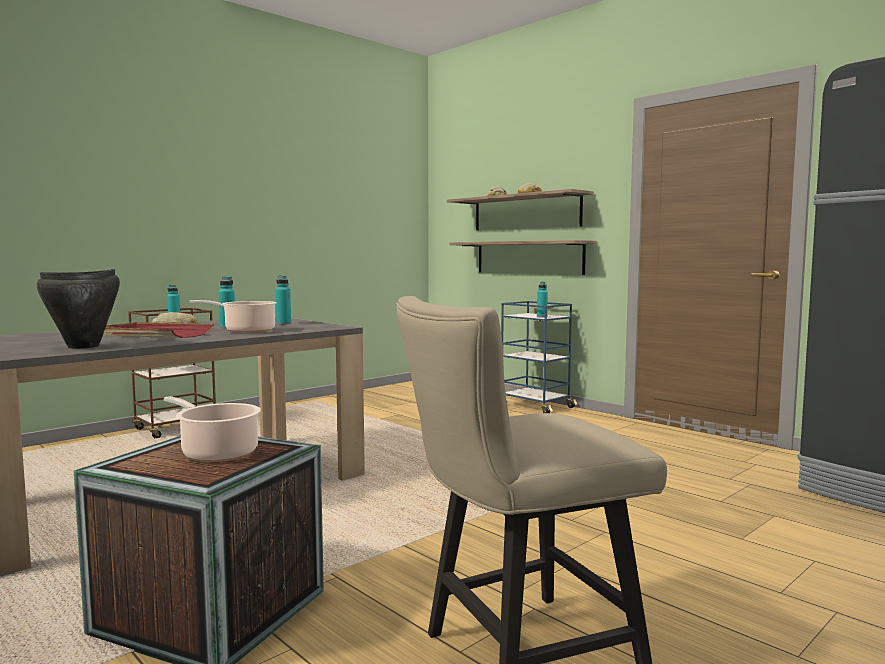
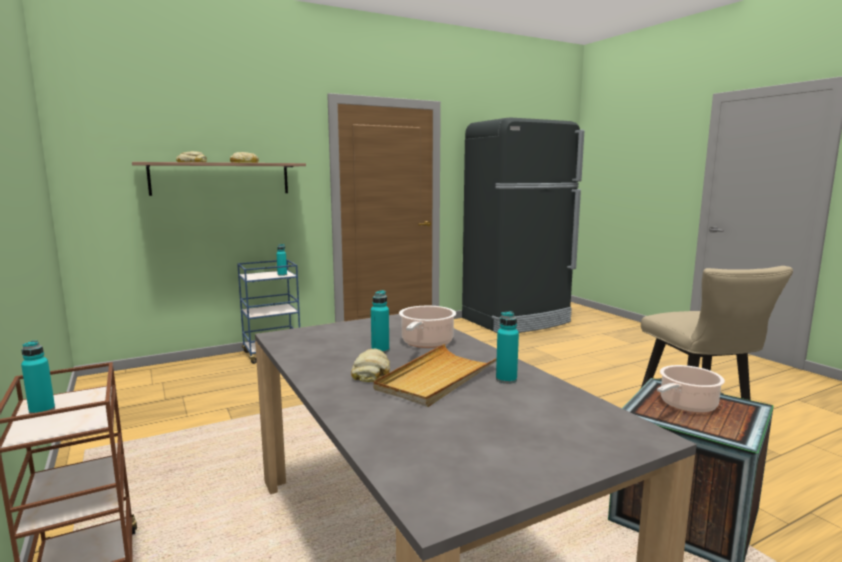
camera: 75 degrees left, 5 degrees up
(84, 346) = (550, 402): black cooking pot -> none
(154, 334) = (437, 378): red tray -> beige tray
(283, 323) = (363, 331): turquoise bottle -> turquoise bottle (506, 379)
(528, 257) = (228, 222): shelf -> none

